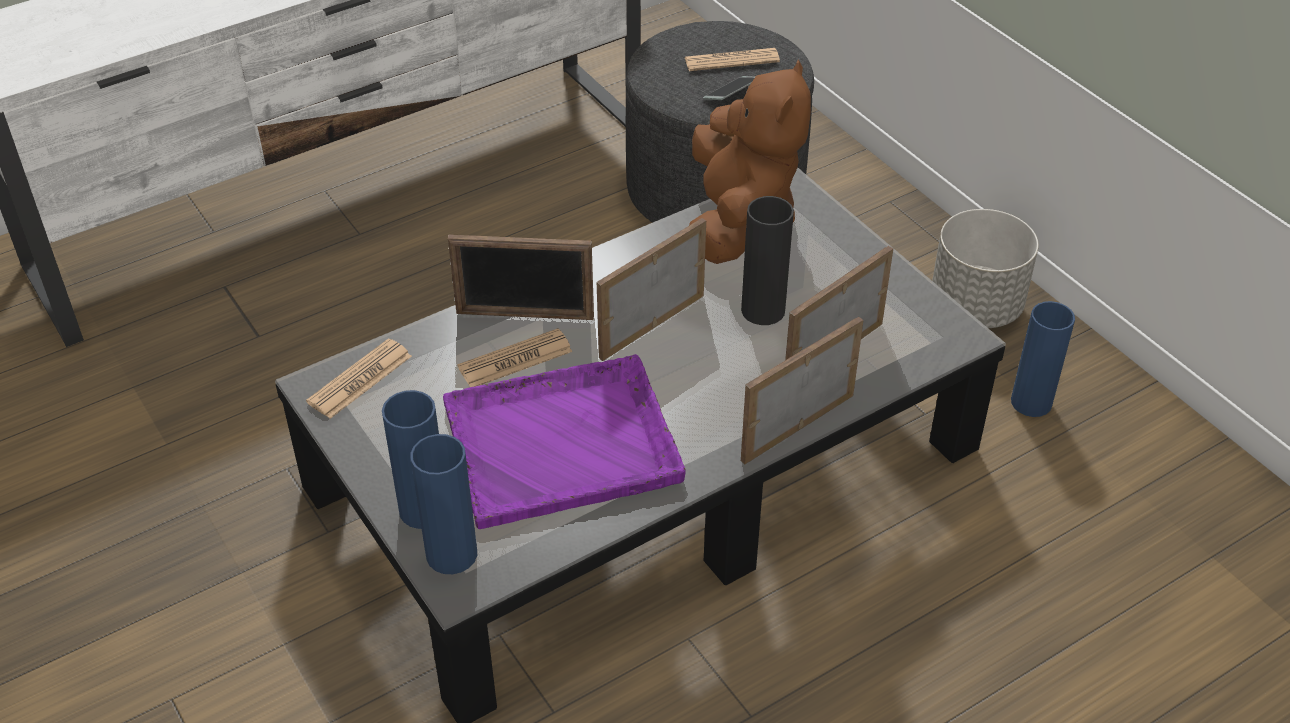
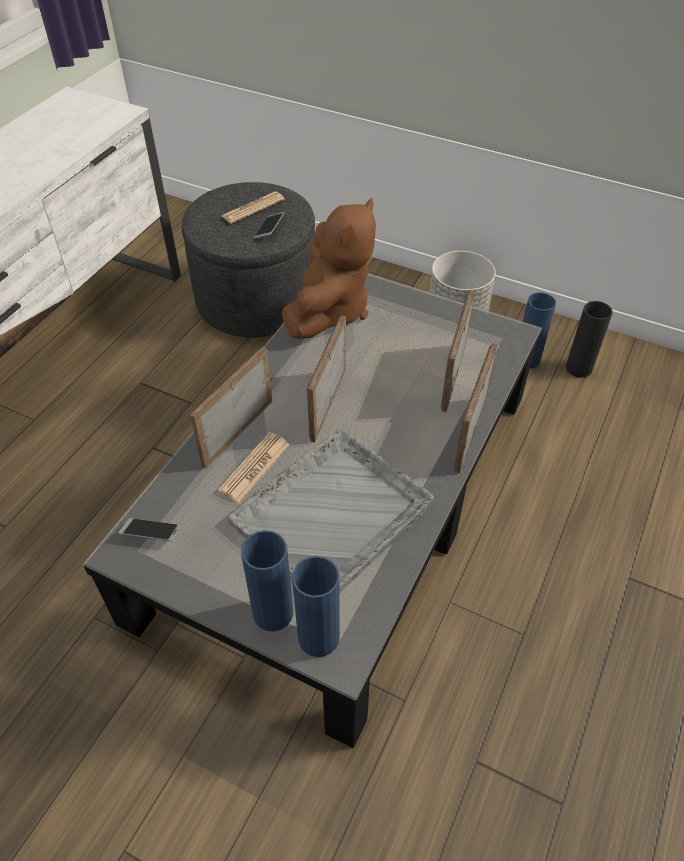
camera: 30 degrees left, 5 degrees up
(360, 379) = (151, 533): newspaper -> phone
(525, 315) = (237, 432): picture frame -> picture frame turned 150 degrees clockwise
(564, 443) = (333, 513): purple tray -> grey tray
(739, 221) = (329, 311): brown plush toy -> brown plush toy turned 45 degrees clockwise
(763, 310) = (389, 364): black vase -> black vase (578, 368)

